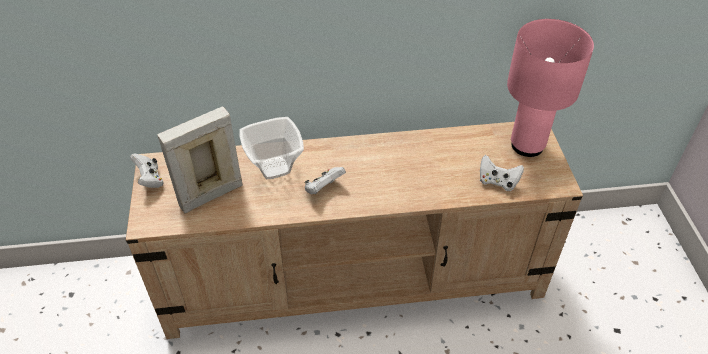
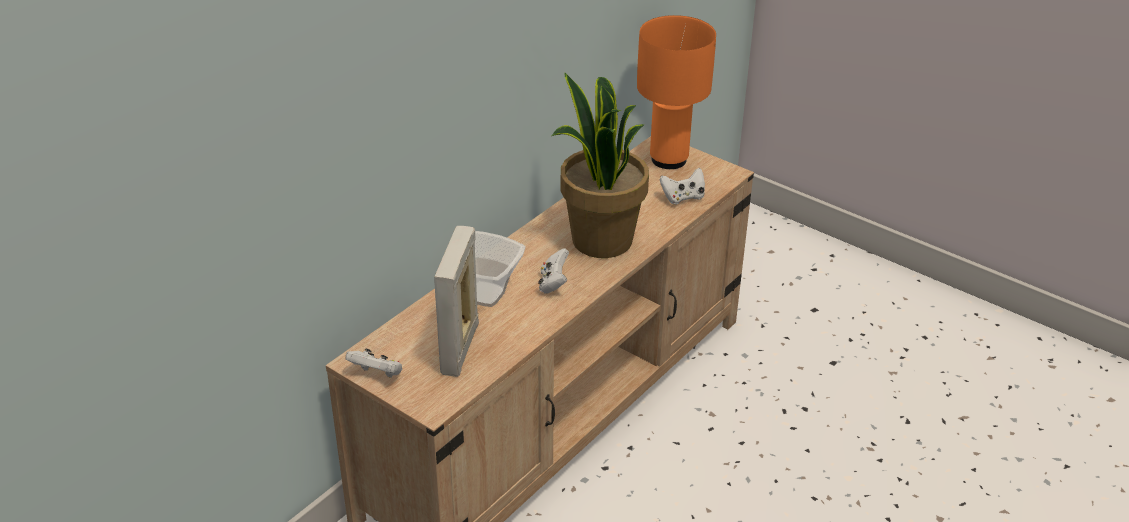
camera: 45 degrees left, 10 degrees down
(395, 177) = (600, 240): none -> potted plant
(528, 146) = (670, 160): pink table lamp -> orange table lamp

